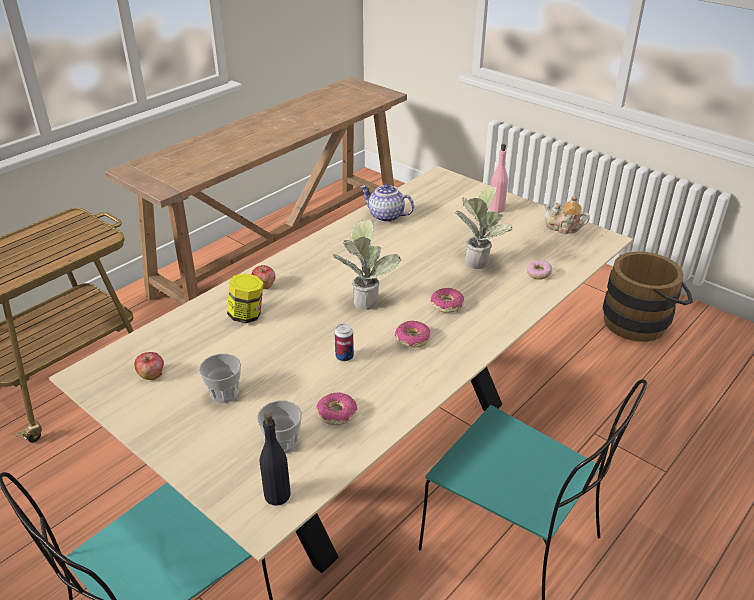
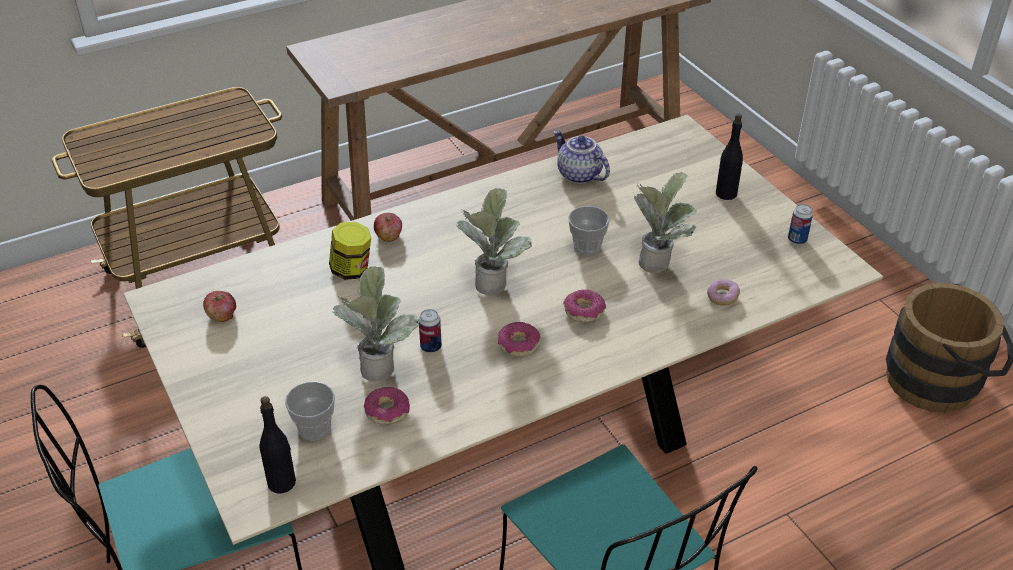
camera: 20 degrees right, 5 degrees up
(224, 393) = (284, 356): cup -> cup (587, 246)
(309, 379) = (379, 363): none -> potted plant
(496, 208) = (726, 193): pink bottle -> black bottle
(563, 227) = (797, 239): teapot -> can

